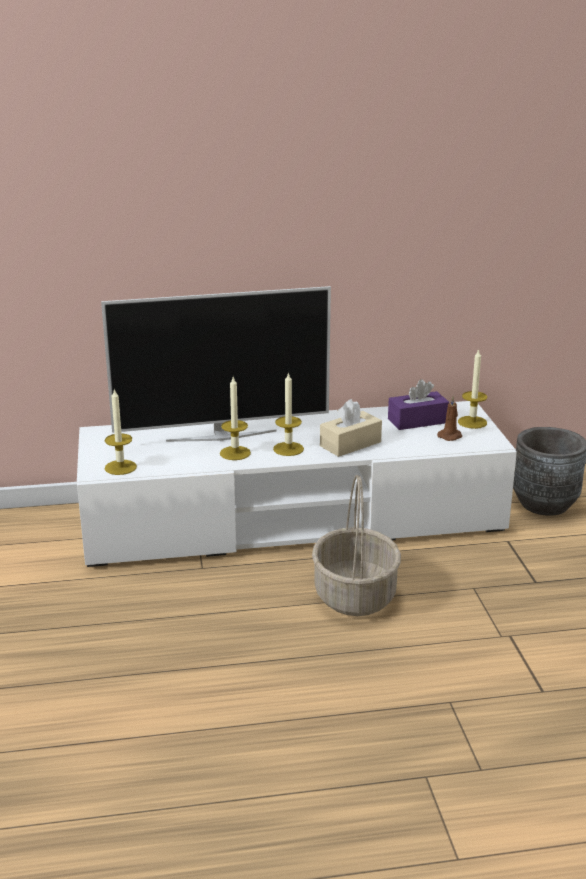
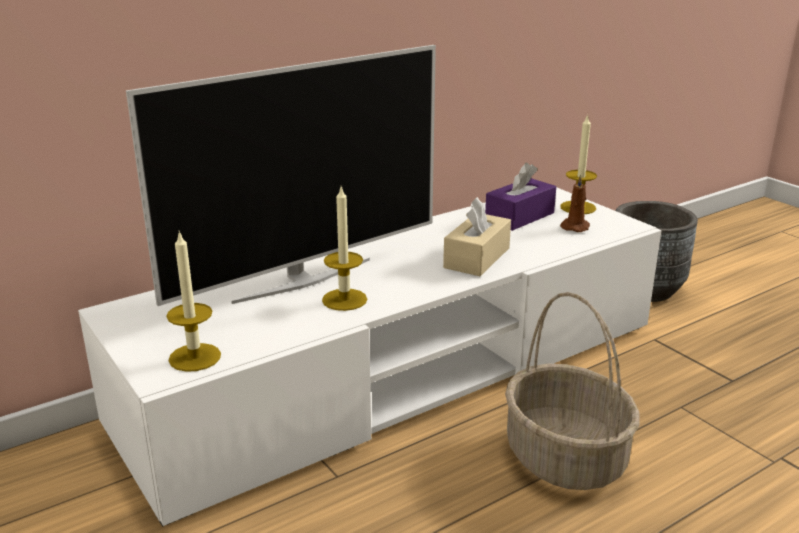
camera: 25 degrees left, 0 degrees up
(288, 449) = (408, 279): candle -> none

